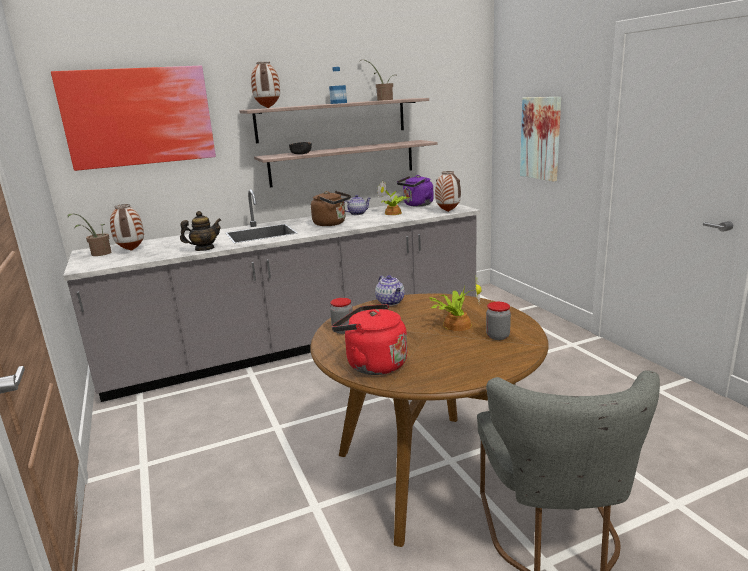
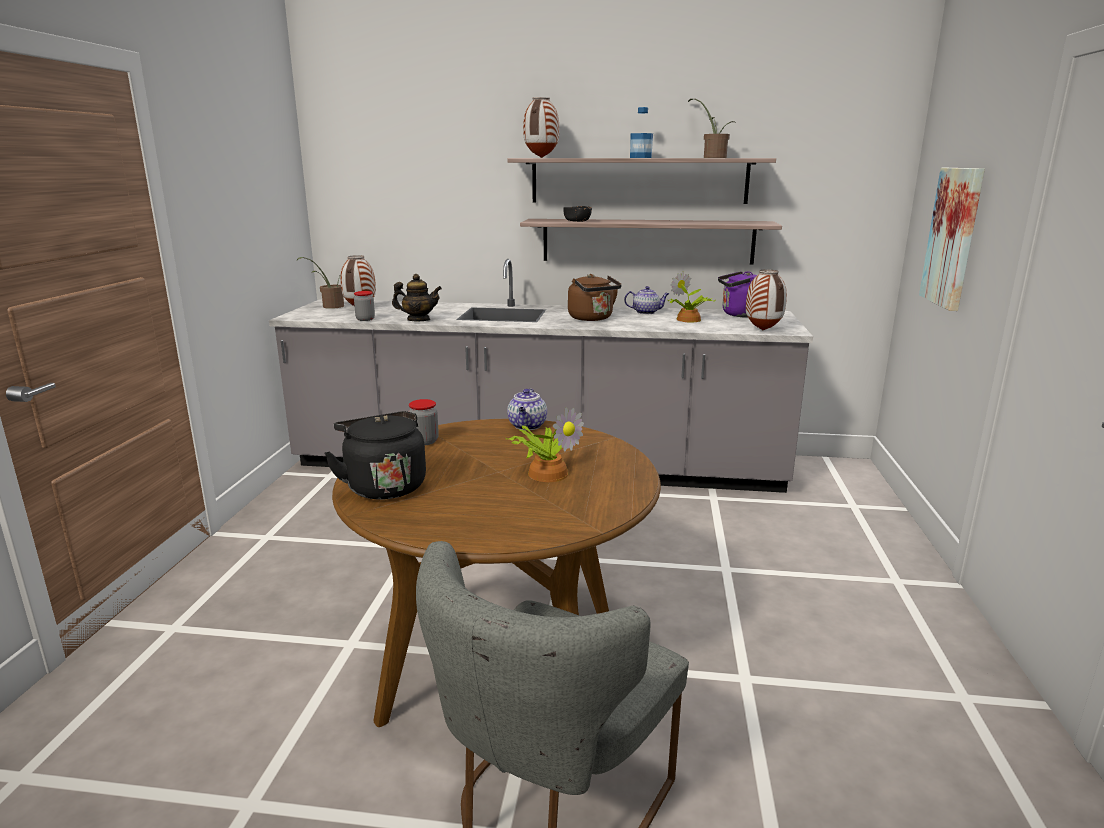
camera: 30 degrees right, 0 degrees up
(139, 117) = (403, 158): picture -> none
(372, 364) = (383, 486): red kettle -> black kettle
(498, 336) = (568, 501): jar -> jar (365, 319)

